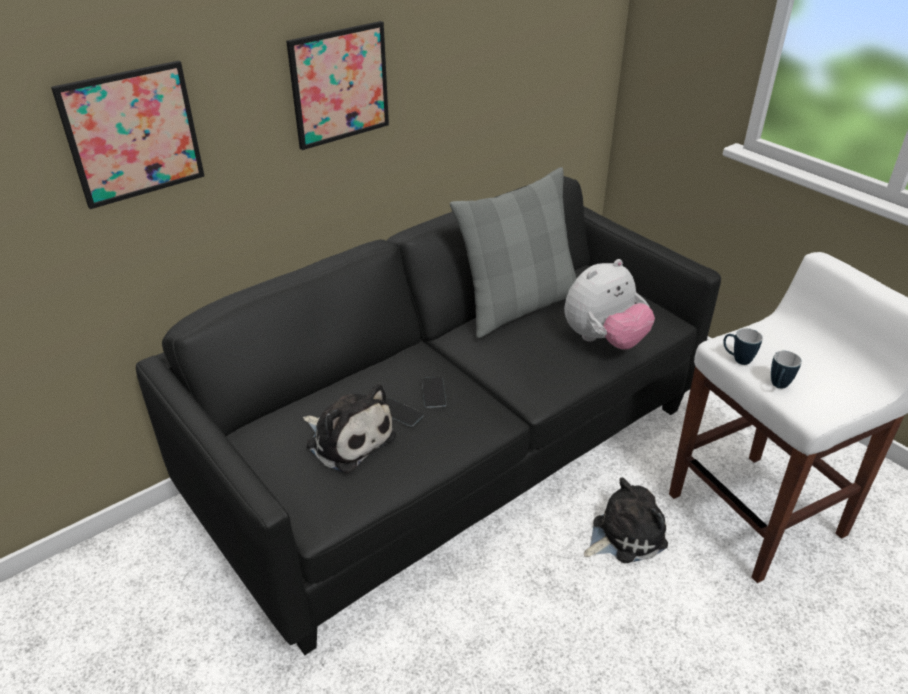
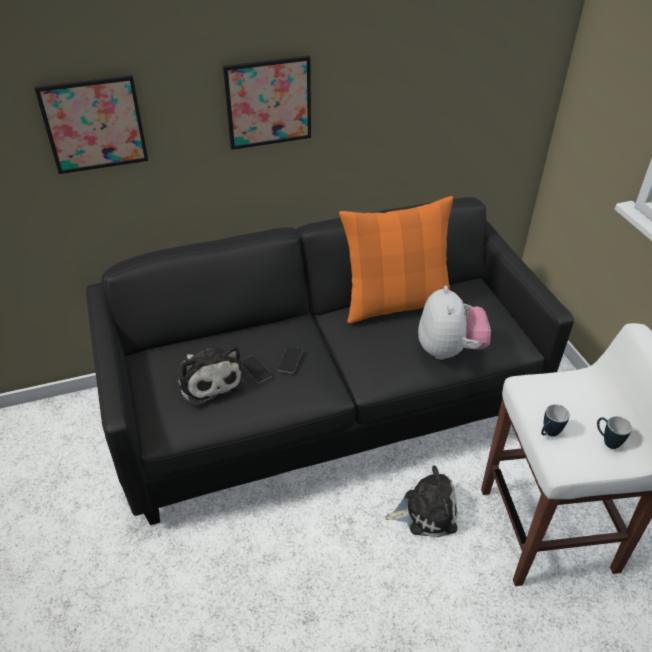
camera: 20 degrees right, 5 degrees up
(518, 306) = (396, 303): grey pillow -> orange pillow
(604, 340) = (449, 350): plush toy -> plush toy turned 75 degrees counterclockwise
(737, 359) = (528, 400): mug -> mug (607, 441)

